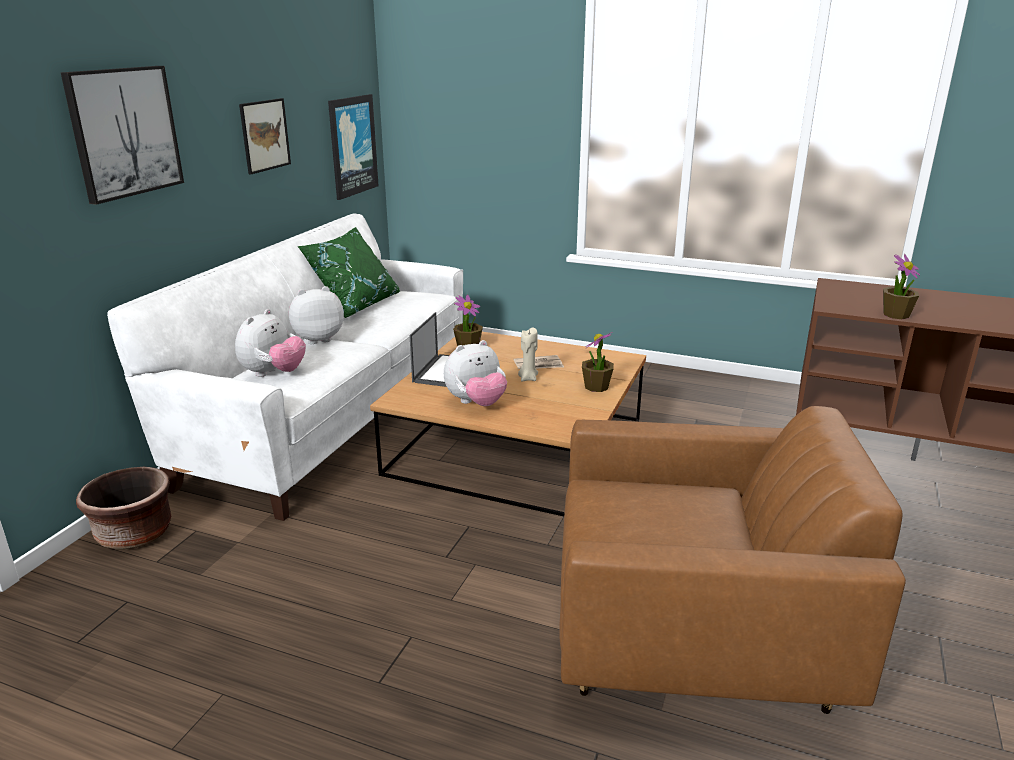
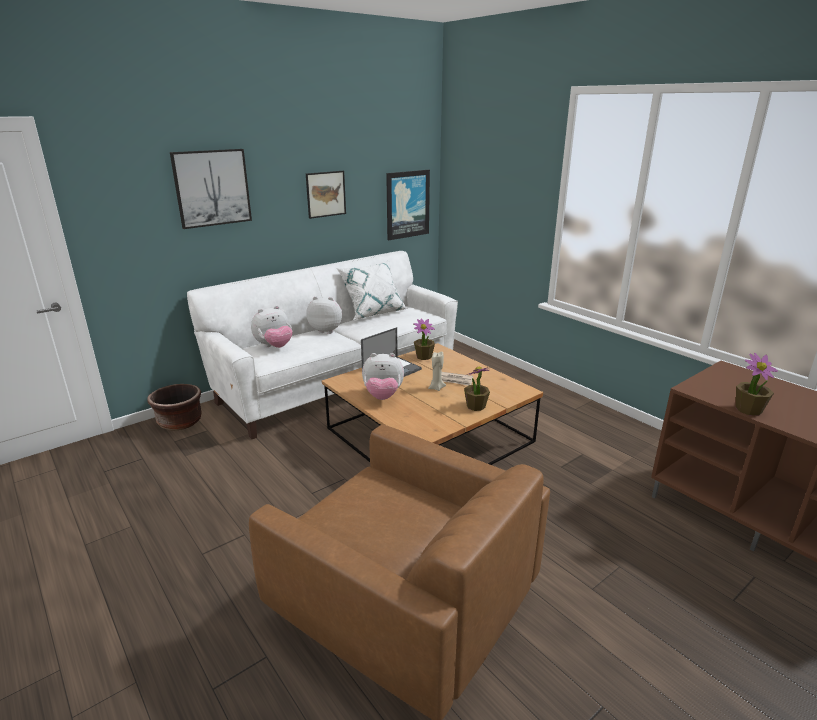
camera: 30 degrees right, 0 degrees up
(355, 305) = (373, 312): green pillow -> white pillow

